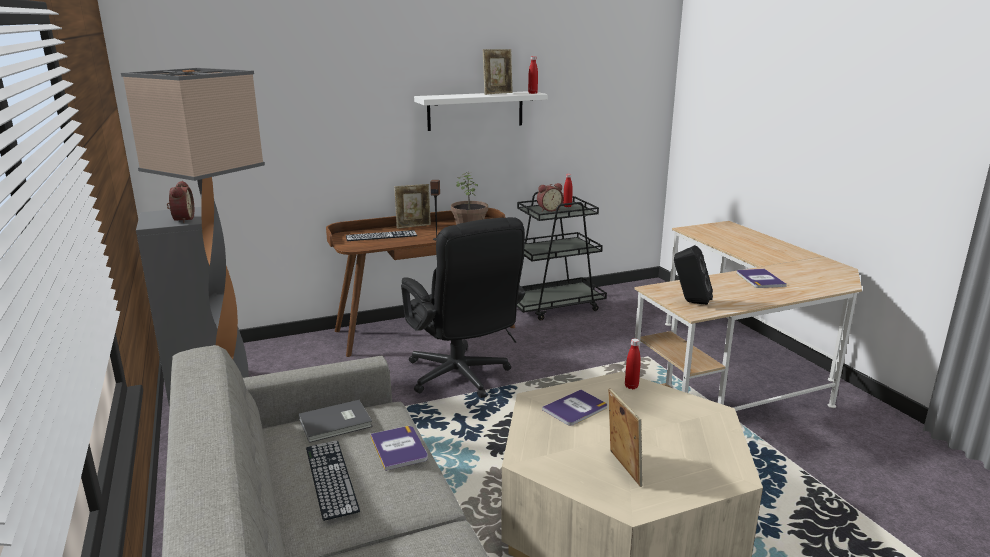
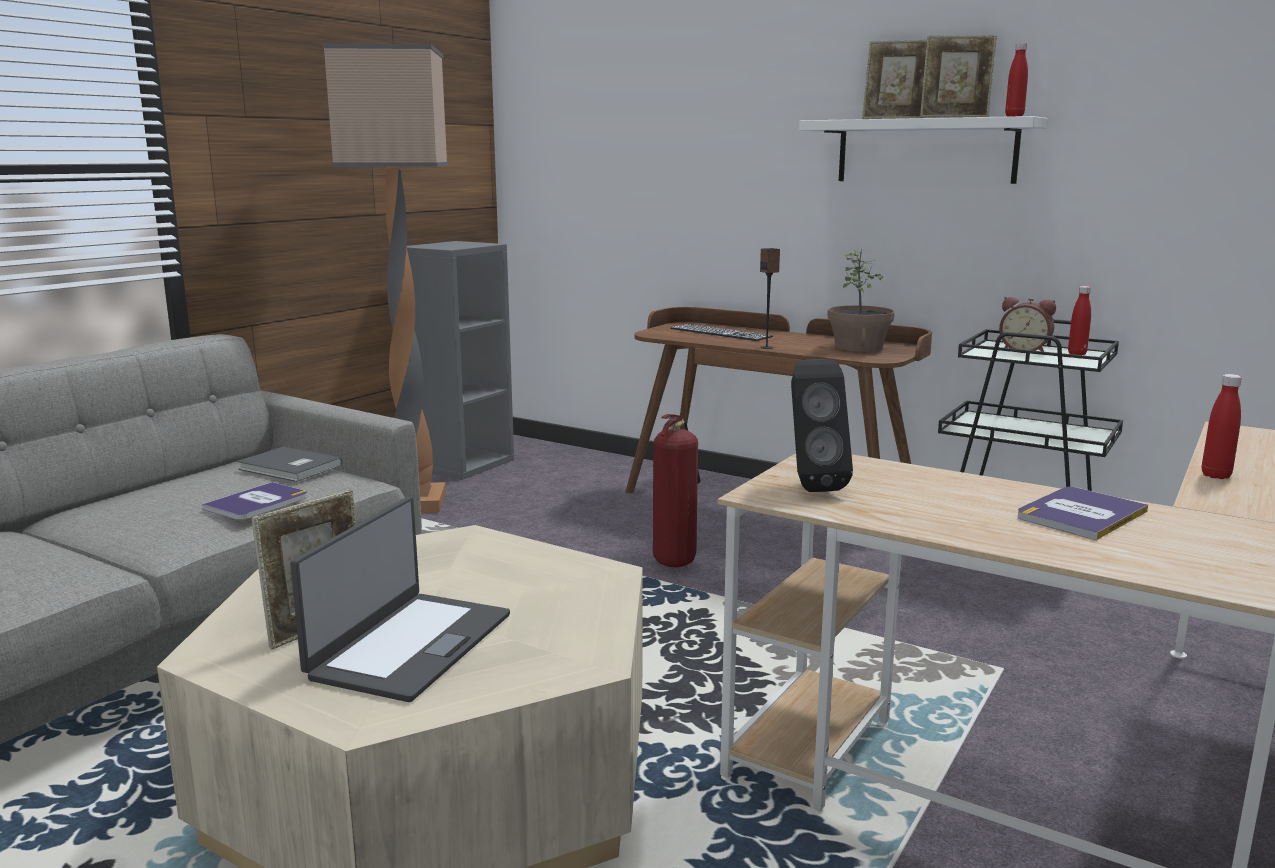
camera: 55 degrees right, 5 degrees down
(182, 219) = (451, 246): alarm clock -> none
(331, 478) = (168, 493): keyboard -> none
(413, 226) = (790, 333): picture frame -> picture frame (894, 119)
(462, 378) = (676, 561): black office chair -> fire extinguisher
(575, 408) = (470, 564): book -> none
(631, 386) = (595, 583): red bottle -> red bottle (1215, 475)
(665, 448) = (409, 645): none -> laptop

